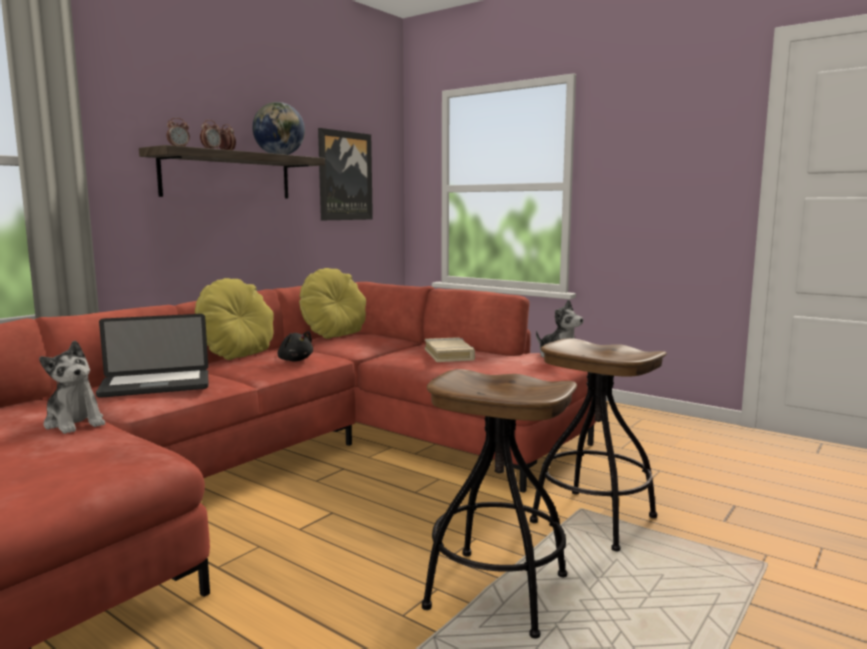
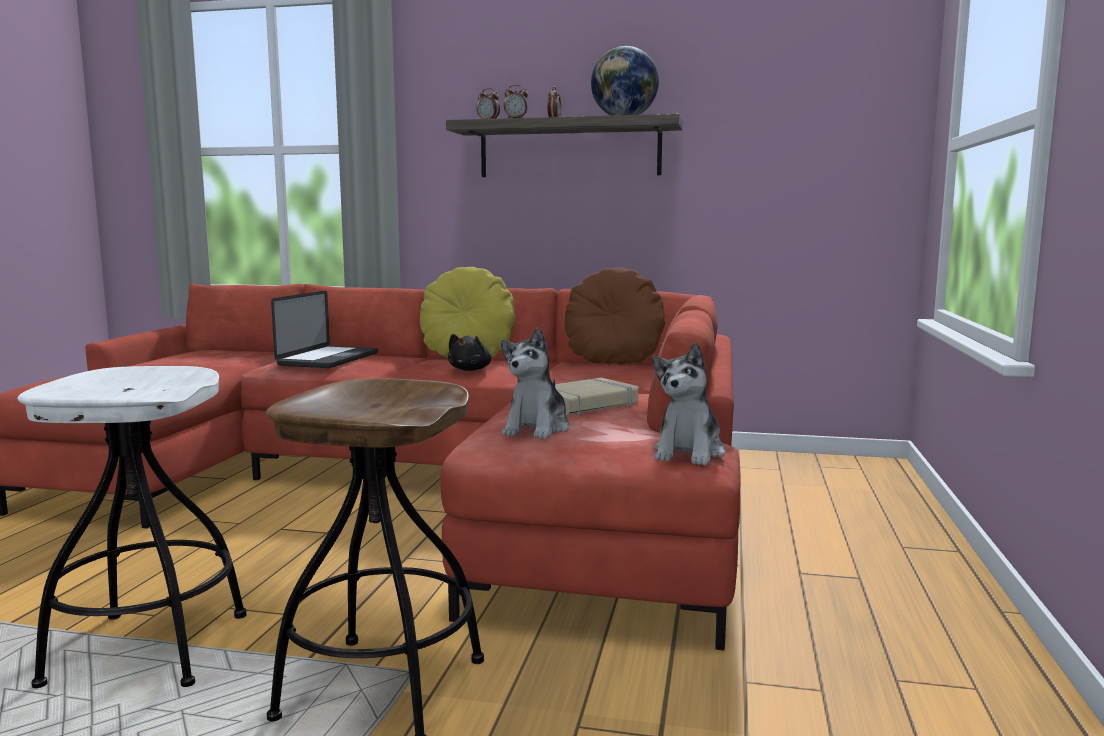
camera: 65 degrees right, 0 degrees up
(75, 423) = (217, 366): plush toy -> plush toy (537, 429)
(155, 385) = (329, 359): laptop -> laptop turned 120 degrees counterclockwise
(334, 336) = (614, 362): yellow pillow -> brown pillow
(344, 176) = (777, 138): picture -> none
(496, 590) = (149, 647): brown stool -> white stool

